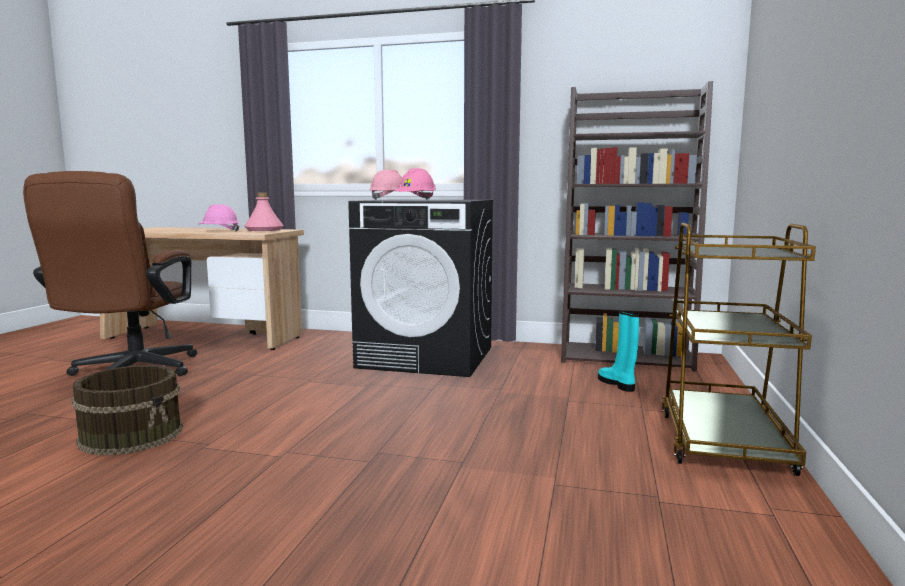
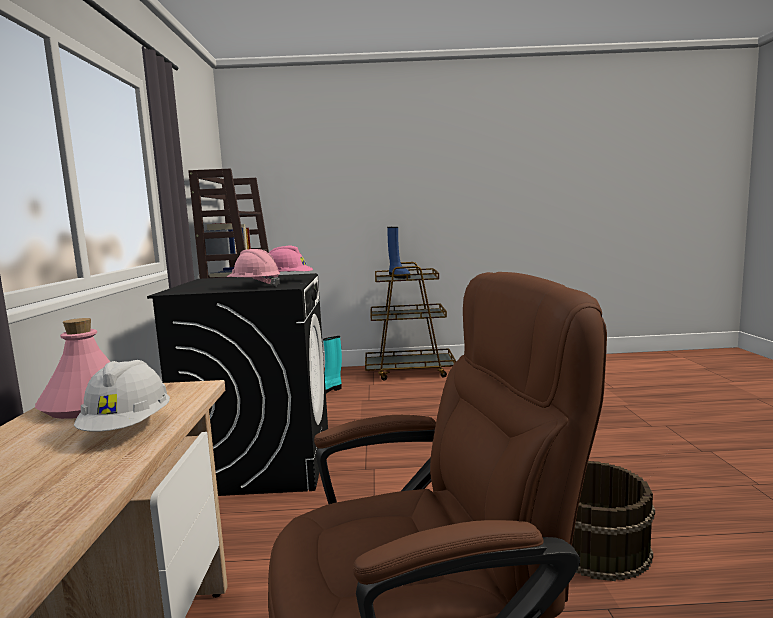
camera: 105 degrees left, 0 degrees up
(219, 231) = (128, 429): pink hard hat -> white hard hat
(740, 249) = (398, 277): none -> blue boot

